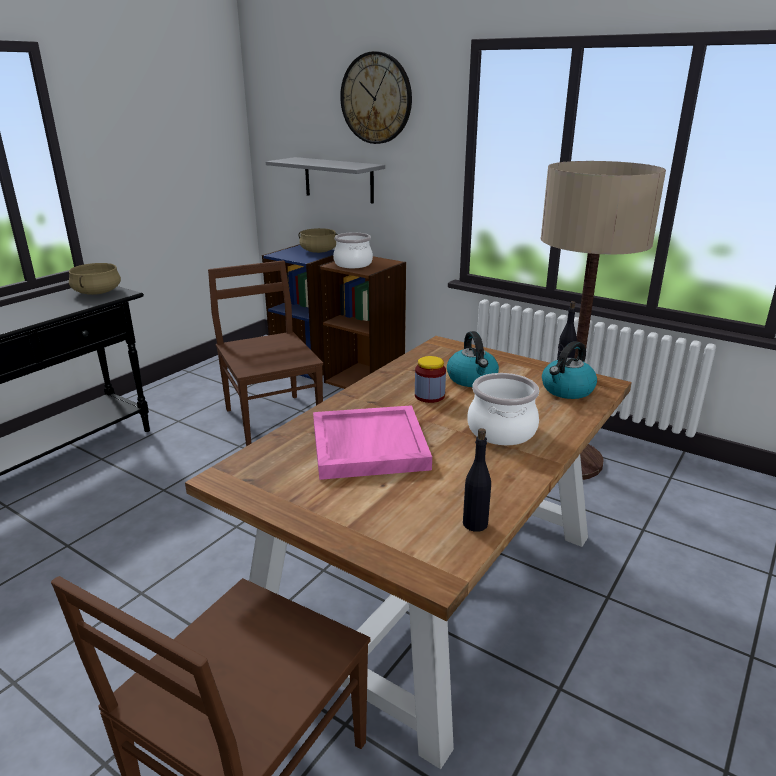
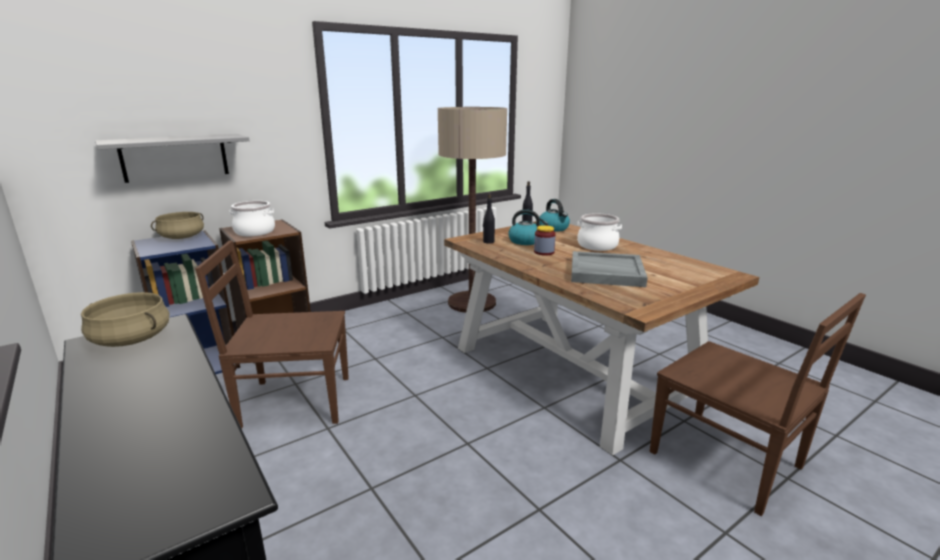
camera: 70 degrees left, 5 degrees down
(368, 445) = (605, 272): pink tray -> grey tray
(376, 98) = (216, 69): wall clock -> none
(475, 523) = (691, 263): black bottle -> black bottle (488, 242)

